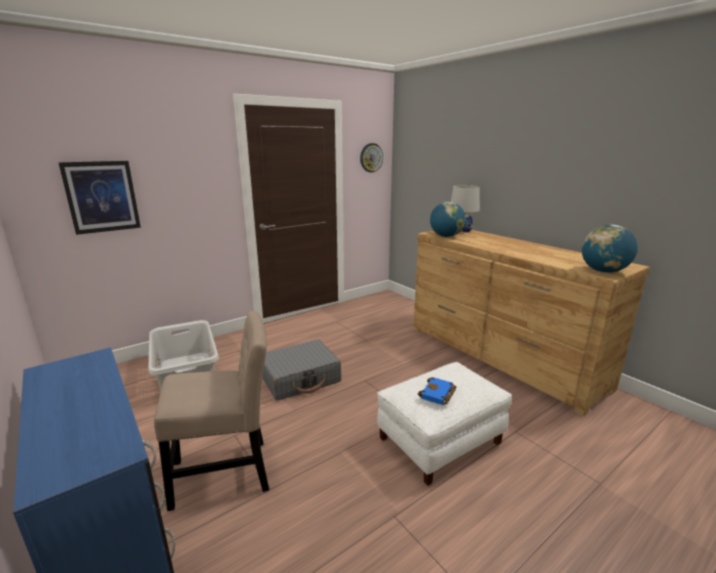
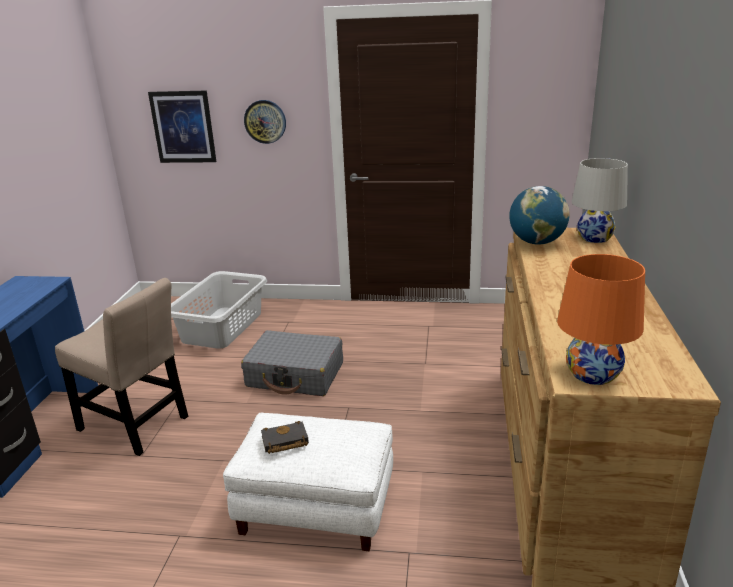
camera: 45 degrees right, 5 degrees up
(371, 157) = (546, 88): wall clock -> wall clock (265, 121)
(438, 394) = (284, 442): blue book -> black book
(603, 271) = (592, 373): globe -> orange table lamp

